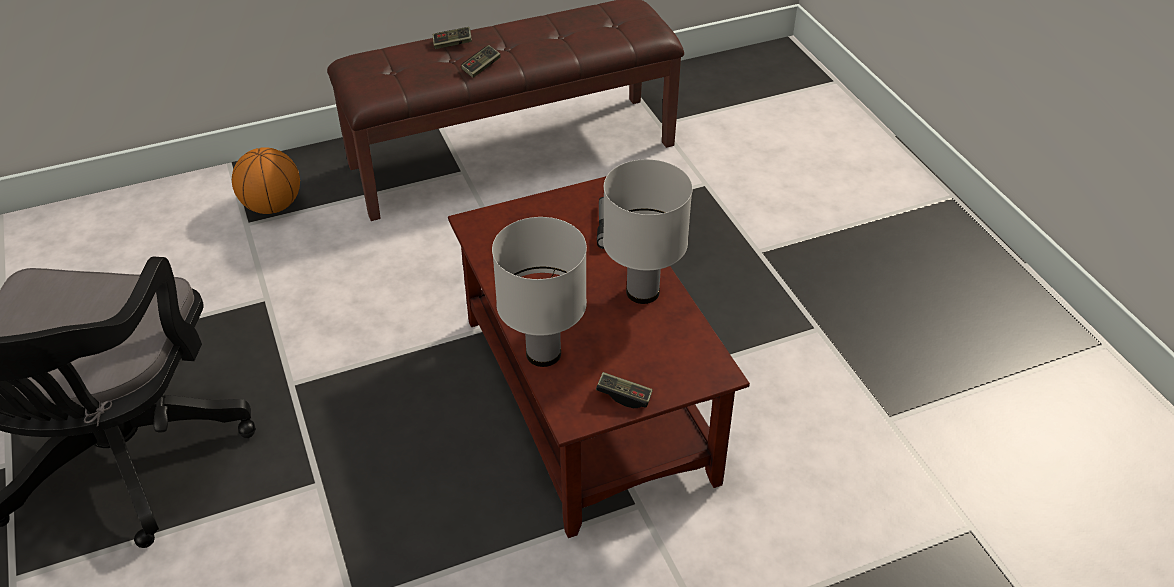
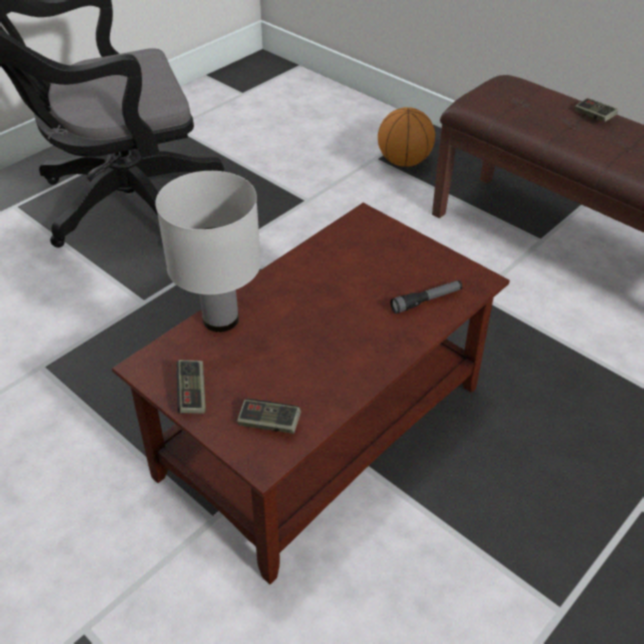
camera: 65 degrees right, 0 degrees up
(481, 67) = (578, 143): game controller -> game controller (269, 423)
(641, 292) = (347, 360): white table lamp -> none

